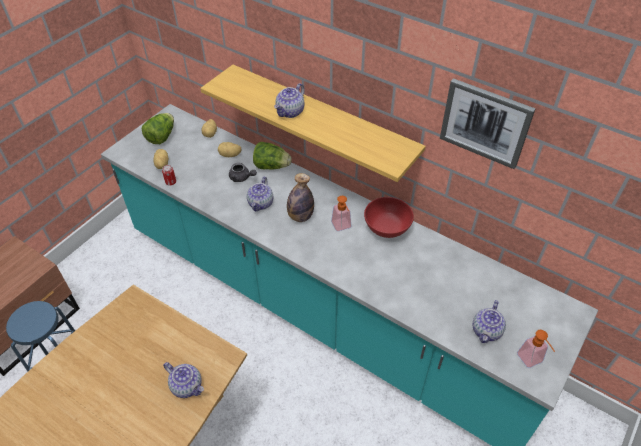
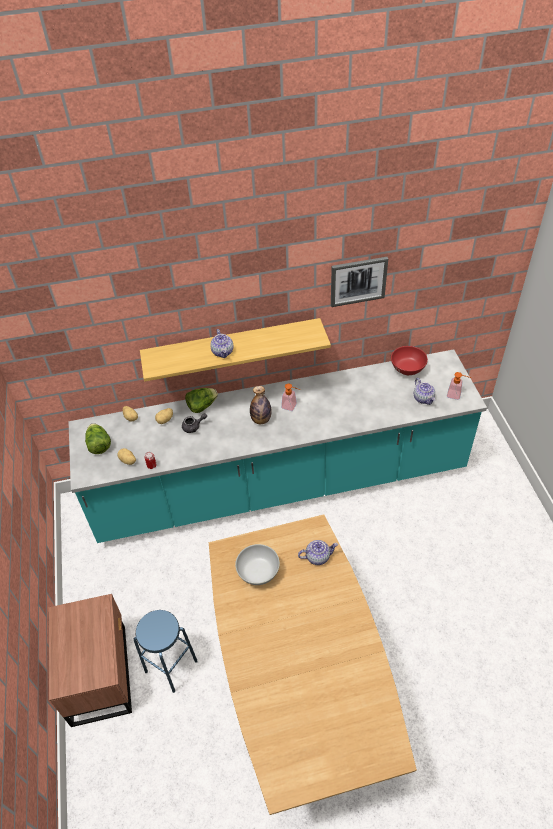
camera: 45 degrees left, 0 degrees up
(127, 349) = (258, 573): none -> white bowl
(261, 203) = (228, 431): teapot -> none
(387, 229) = (315, 388): red bowl -> red bowl (407, 369)

